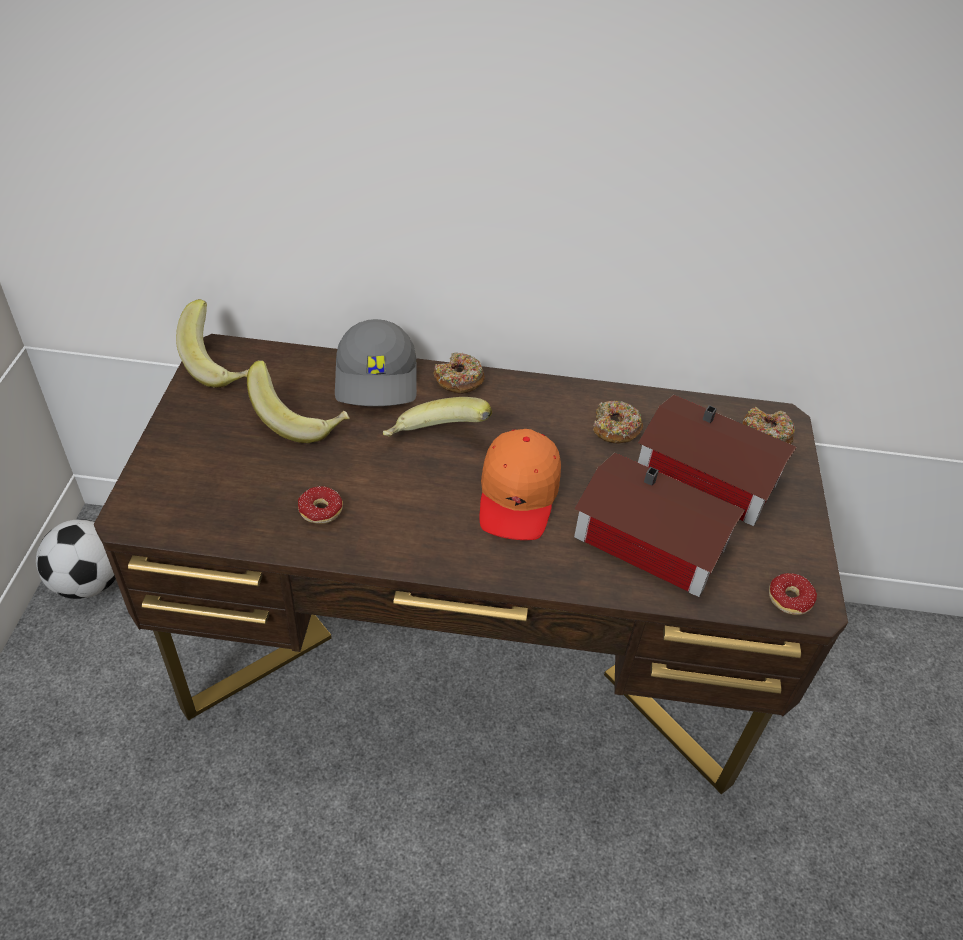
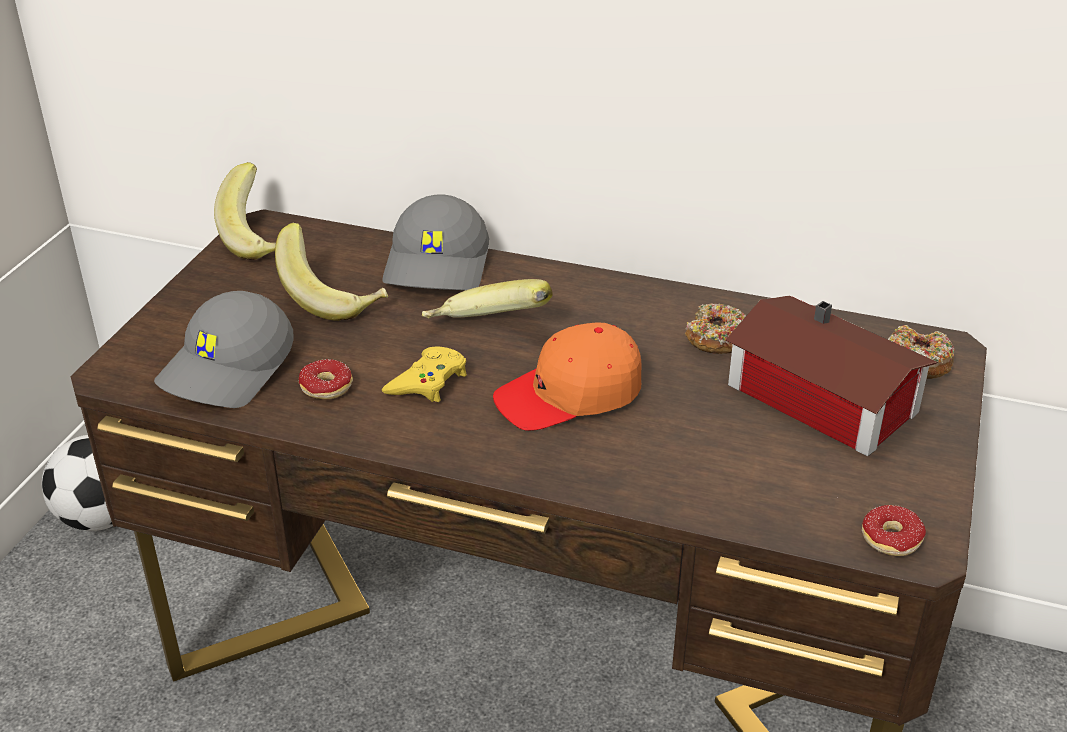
camera: 15 degrees right, 10 degrees down
(232, 502) = (228, 370): none -> grey cap
(402, 495) = (428, 382): none -> yellow game controller
(459, 380) = (536, 274): donut -> none
(518, 495) = (570, 394): orange cap -> orange cap turned 45 degrees clockwise
(653, 545) = (725, 462): toy house -> none

